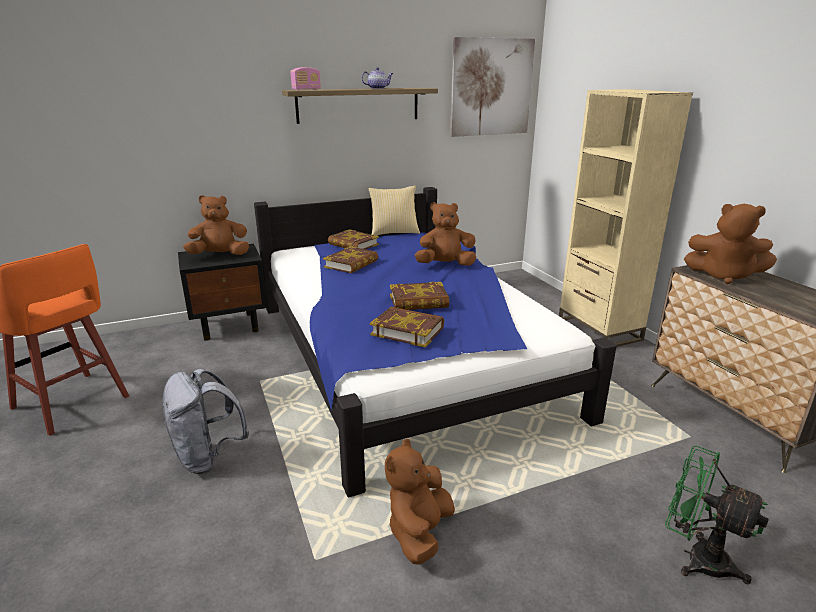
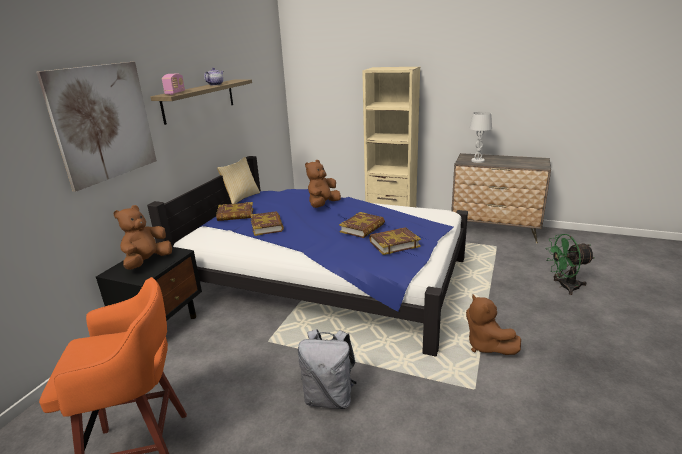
camera: 45 degrees left, 0 degrees up
(491, 87) = (264, 74): picture -> picture (104, 123)
(724, 276) = (477, 161): brown plush toy -> white table lamp

